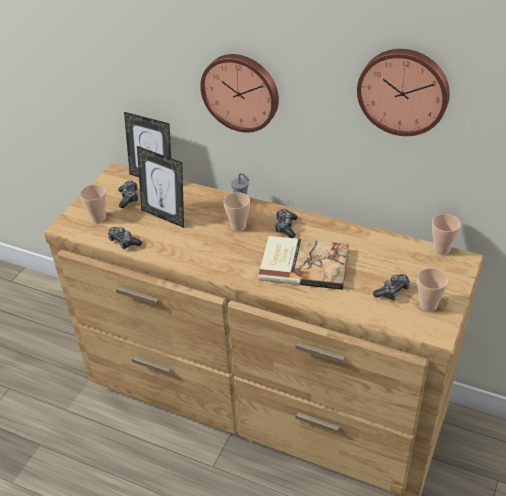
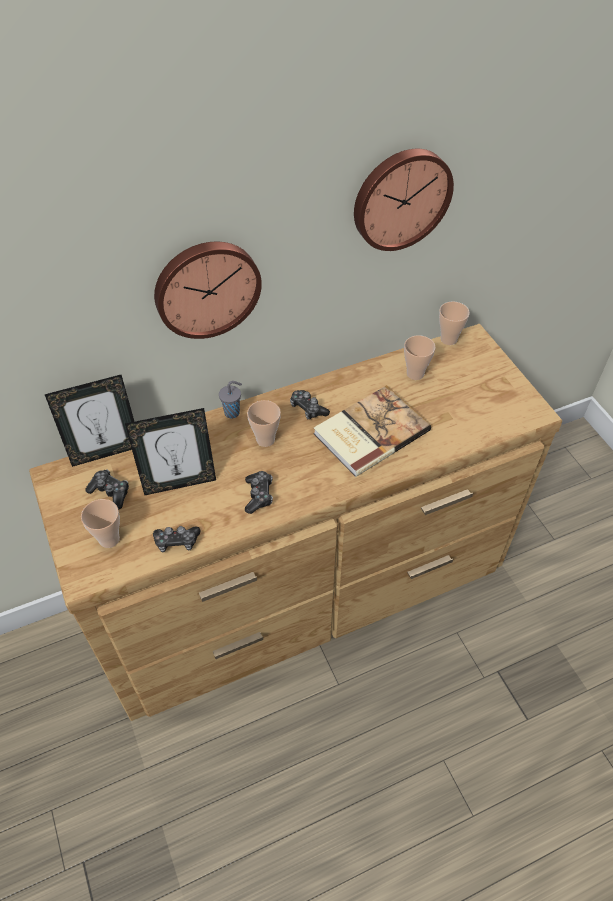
camera: 50 degrees left, 10 degrees up
(392, 291) = (464, 402): game controller -> game controller (259, 495)
(428, 305) = (501, 395): cup -> cup (415, 374)

